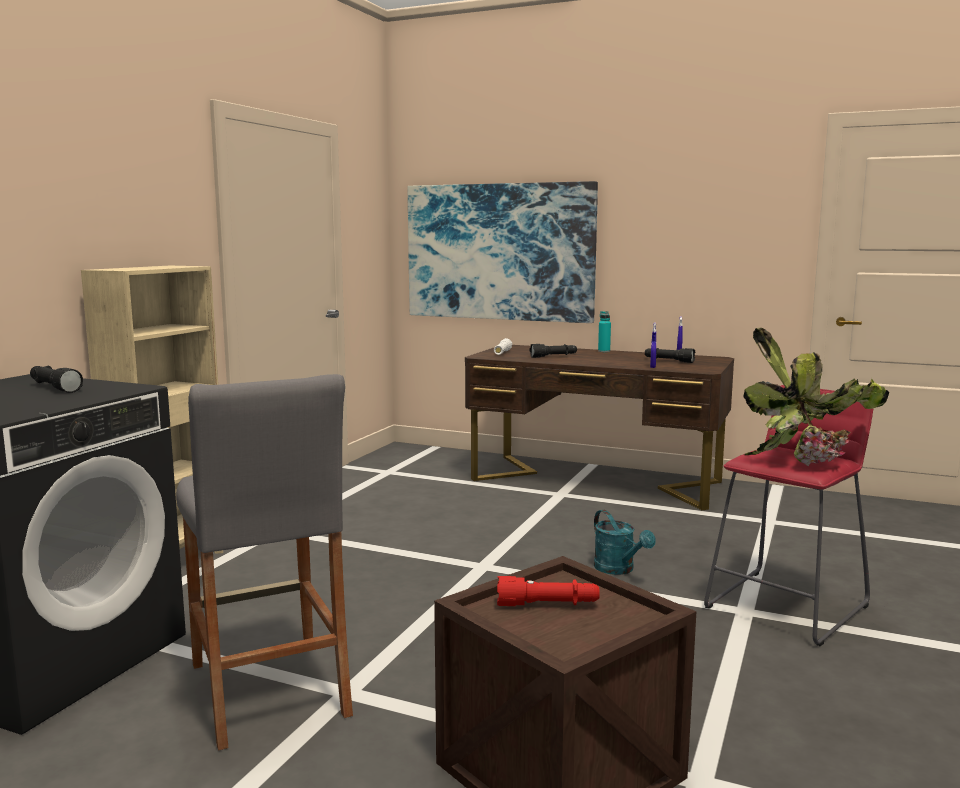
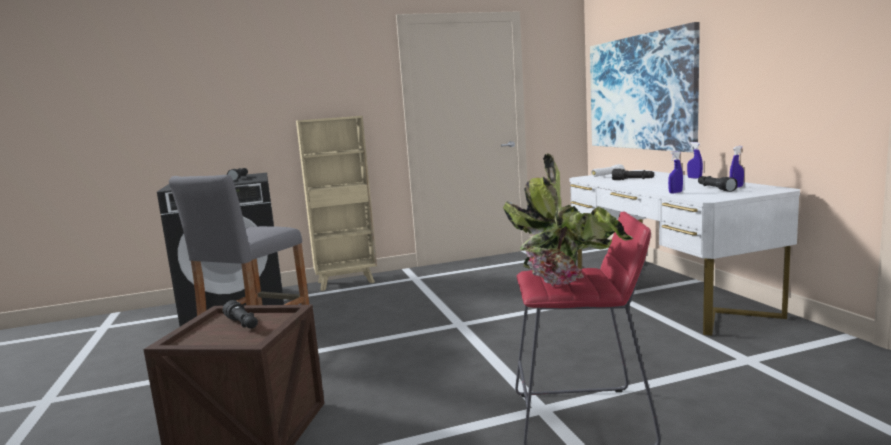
camera: 50 degrees right, 0 degrees up
(547, 605) = (243, 324): red flashlight -> black flashlight
(595, 481) = (667, 292): brown desk -> white desk
(604, 351) = (694, 178): turquoise bottle -> blue spray bottle
(619, 569) = (528, 352): turquoise watering can -> none

